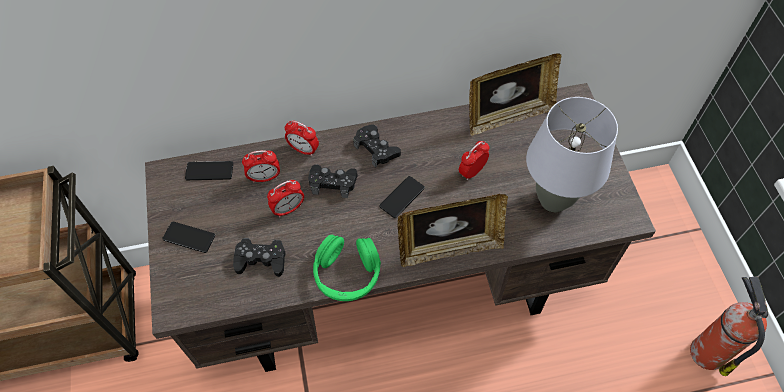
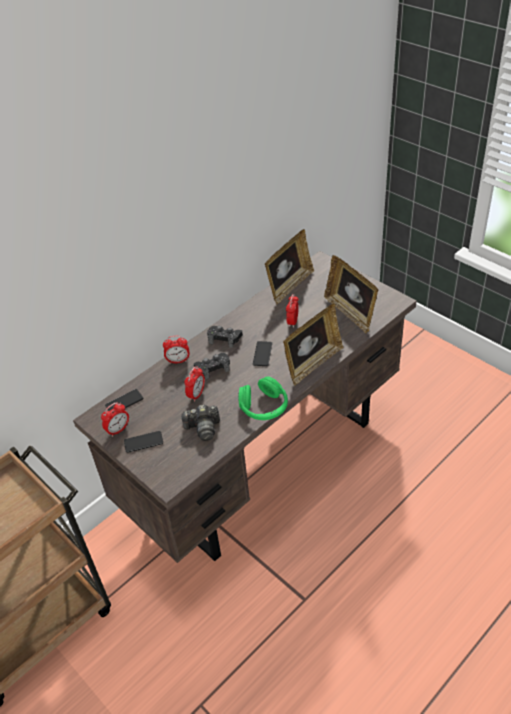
camera: 30 degrees left, 15 degrees down
(261, 260) = (203, 428): black game controller -> camera
(264, 177) = (165, 387): alarm clock -> alarm clock (118, 430)
(553, 200) = (350, 313): grey table lamp -> picture frame
(706, 351) = (477, 390): fire extinguisher -> none

